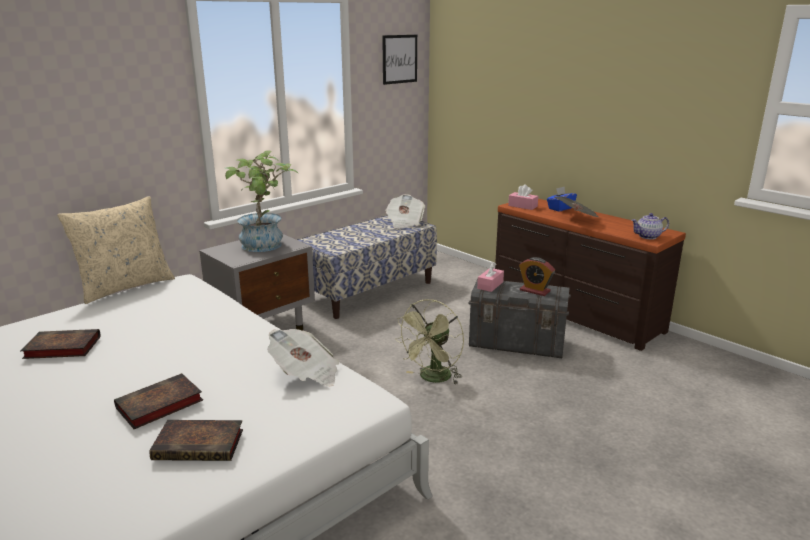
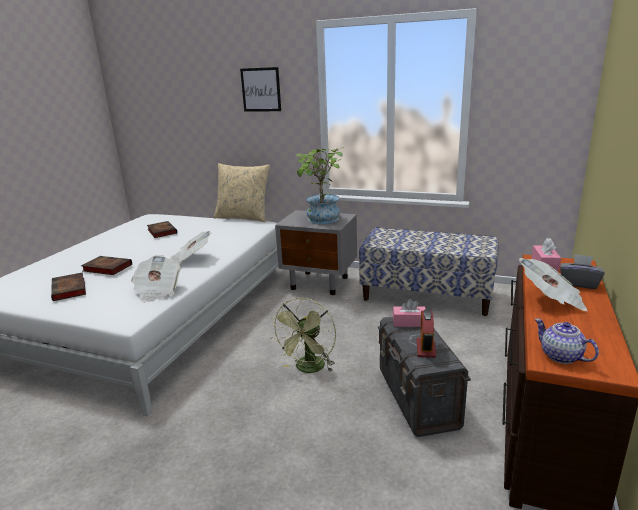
camera: 65 degrees right, 0 degrees up
(399, 59) = (546, 75): picture -> picture (261, 89)
(404, 222) = (477, 245): newspaper -> newspaper (191, 258)
(432, 379) = (308, 369): green fan -> green fan turned 75 degrees counterclockwise
(560, 208) = (578, 283): blue tissue box -> grey tissue box

